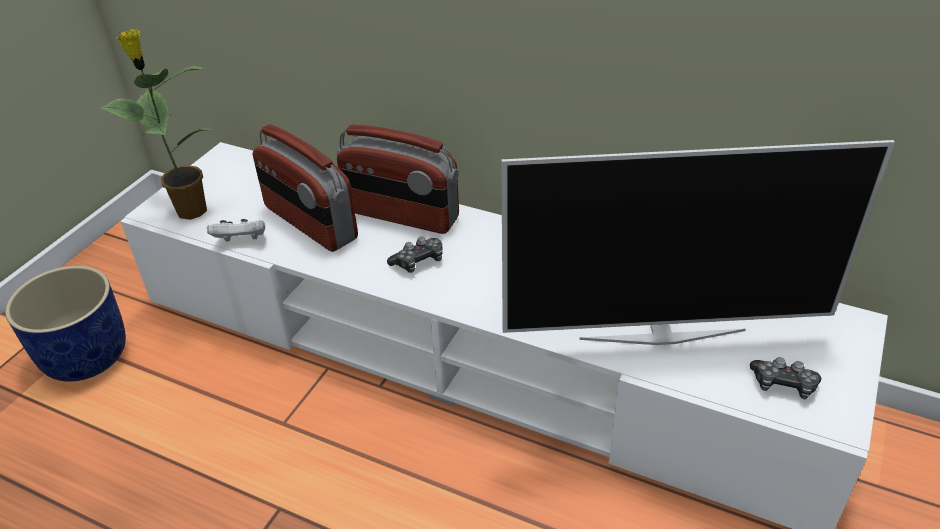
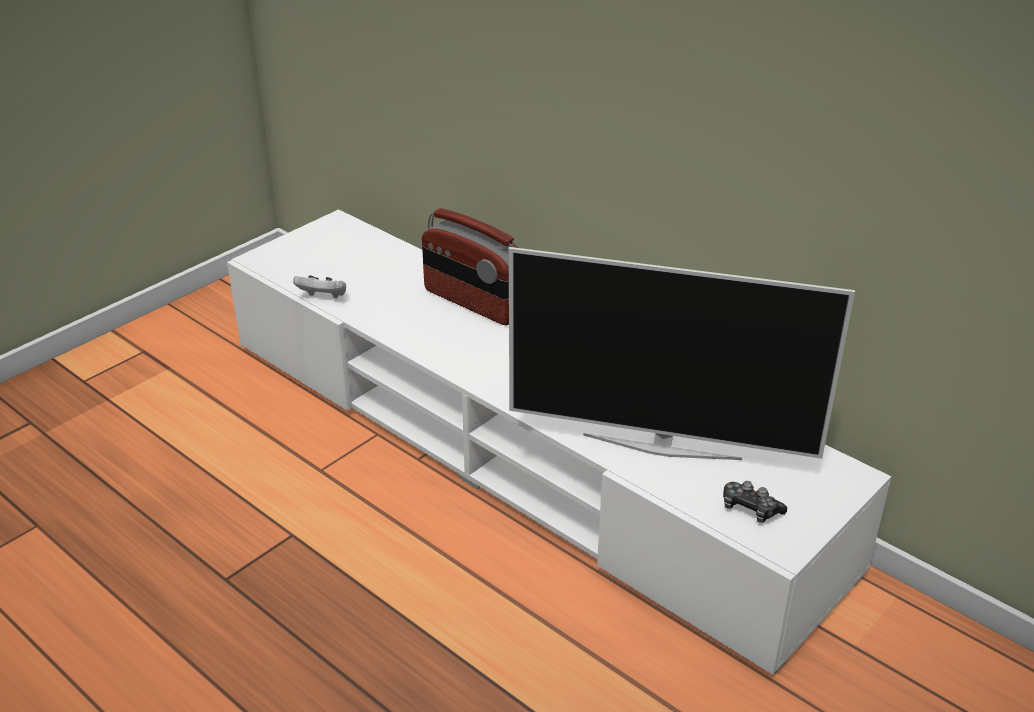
camera: 15 degrees right, 5 degrees down
(86, 355) = (172, 379): blue planter -> none
(189, 209) = (289, 263): potted plant -> none
(309, 223) = (388, 294): radio -> none
(418, 261) = (471, 344): game controller -> none

